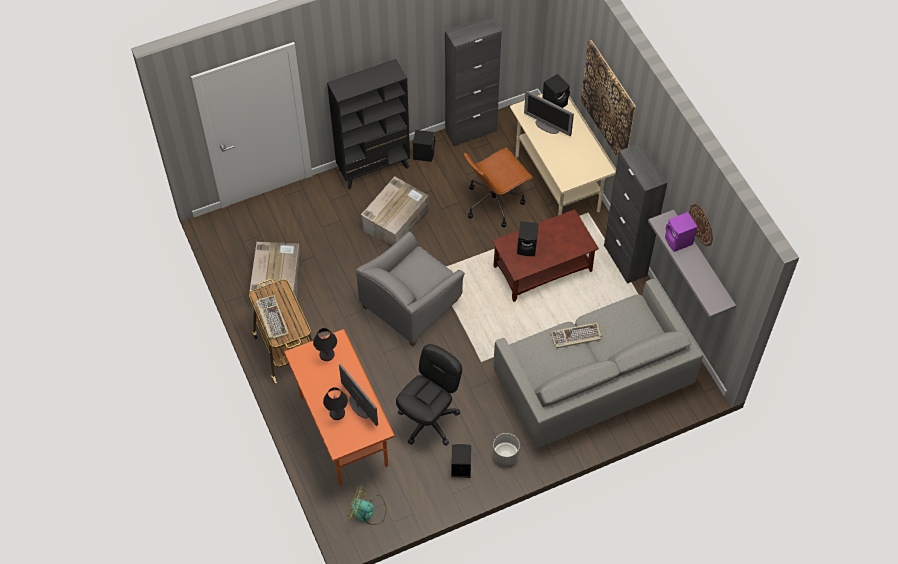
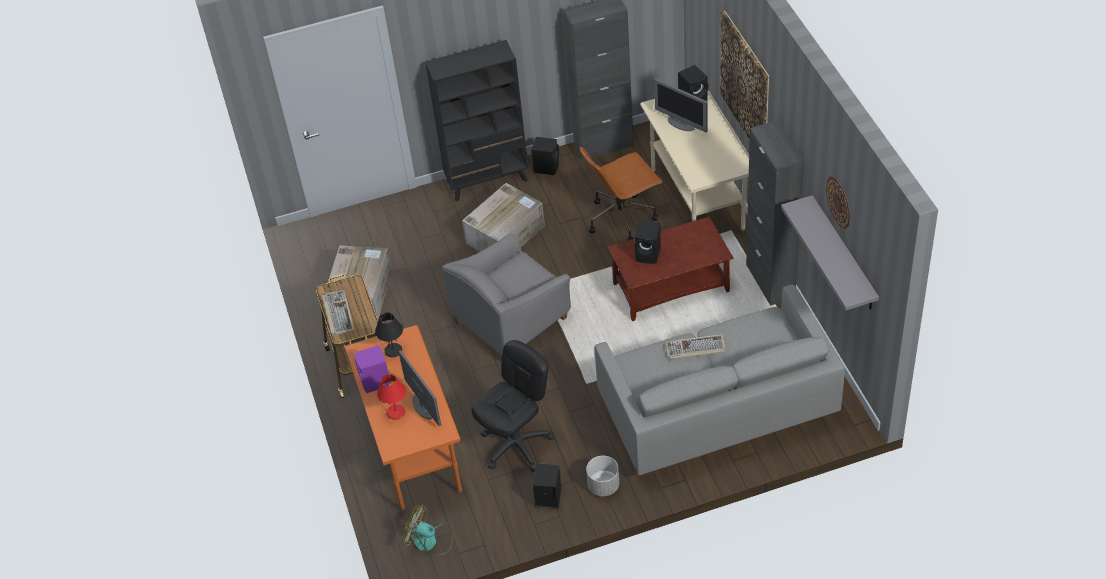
camera: 10 degrees right, 10 degrees down
(337, 413) = (395, 412): black table lamp -> red table lamp
(678, 242) = (815, 228): purple speaker -> purple speaker (375, 382)

